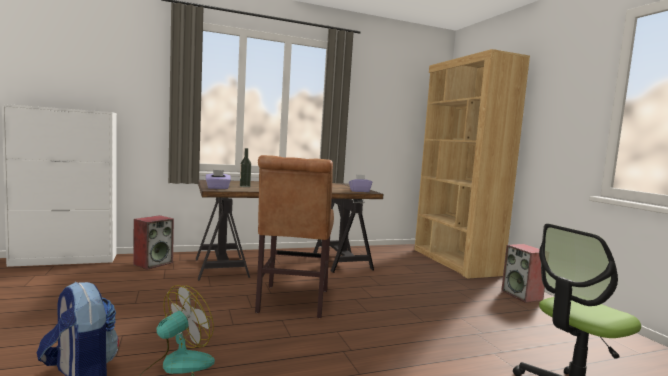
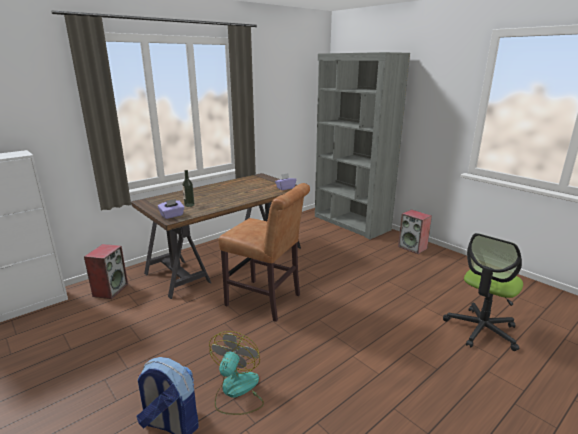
camera: 20 degrees left, 15 degrees up
(292, 303) = (266, 301): brown chair -> brown chair turned 45 degrees counterclockwise
(454, 262) = (351, 223): brown bookcase -> grey bookcase

